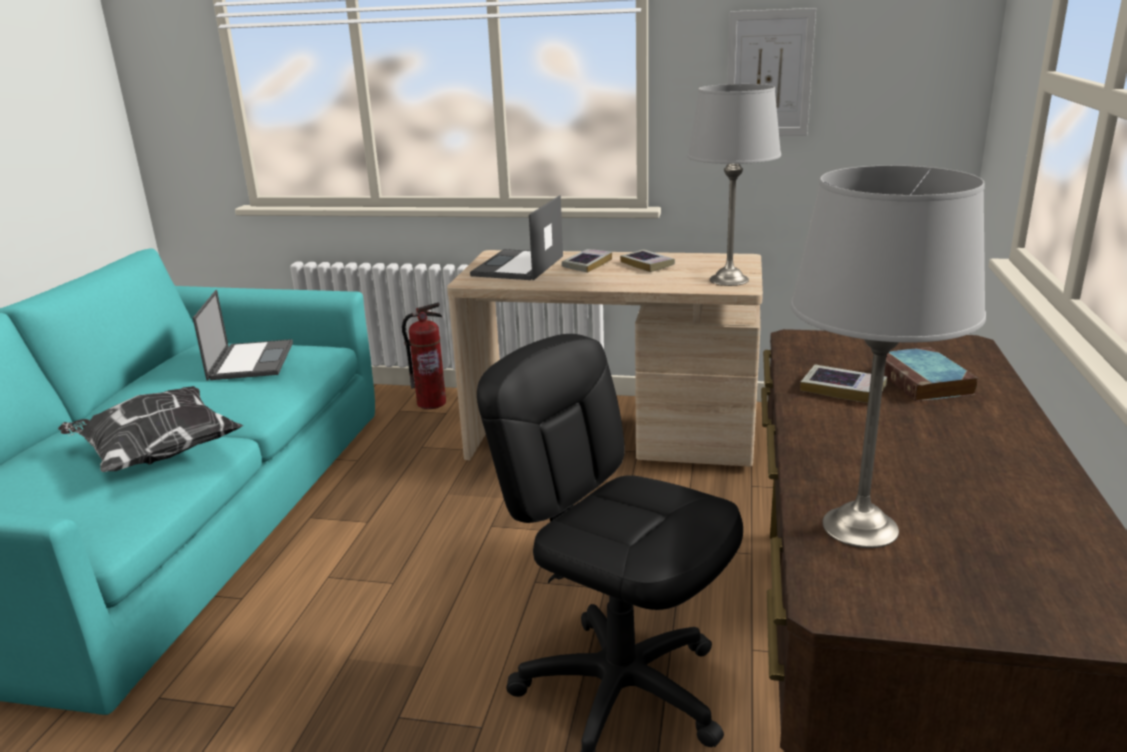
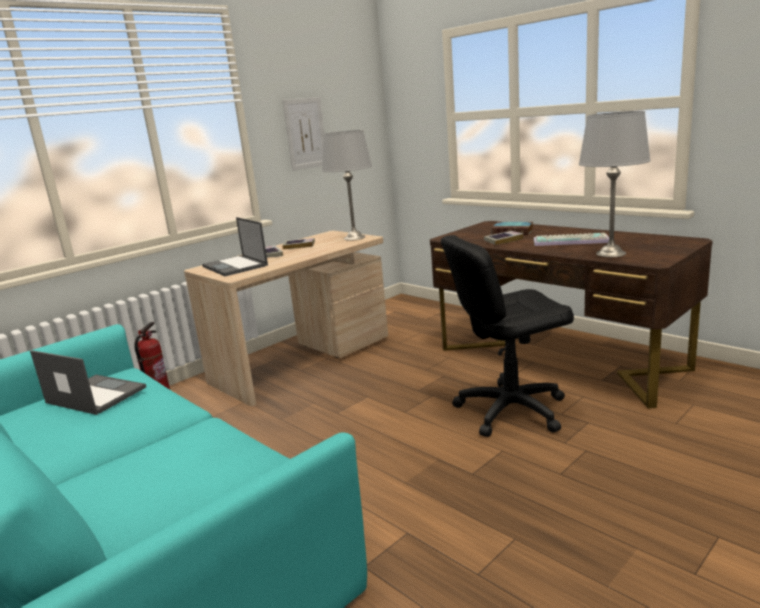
camera: 55 degrees left, 5 degrees down
(156, 455) = (193, 445): pillow -> none
(923, 457) = (571, 241): none -> keyboard

